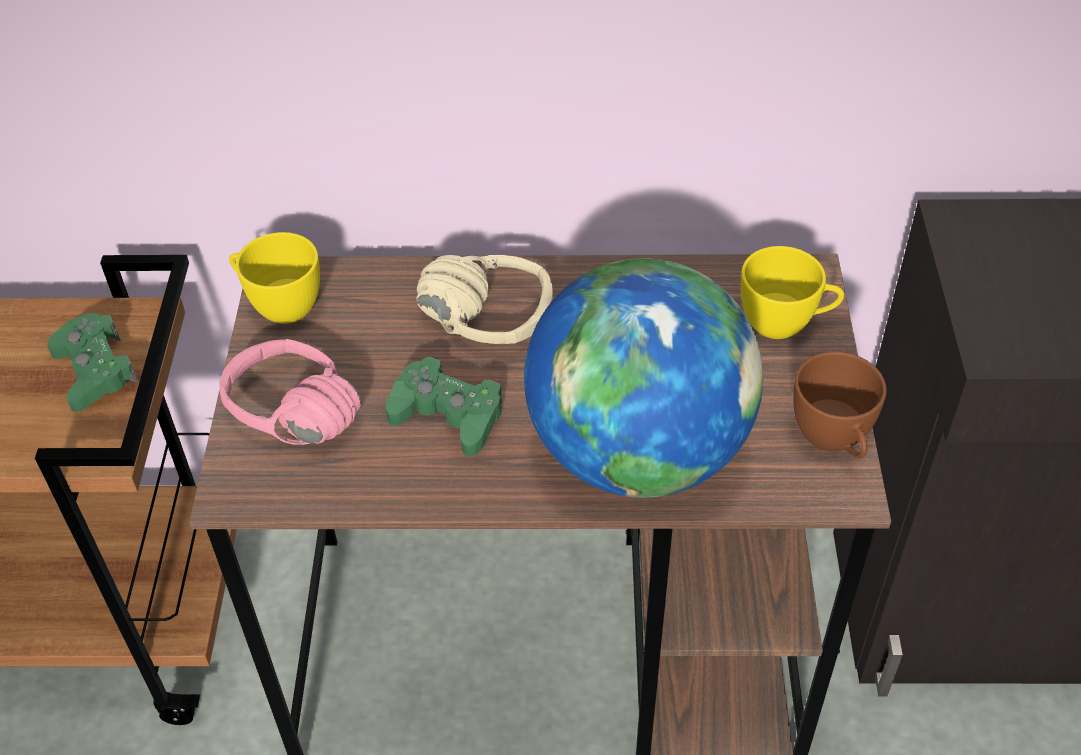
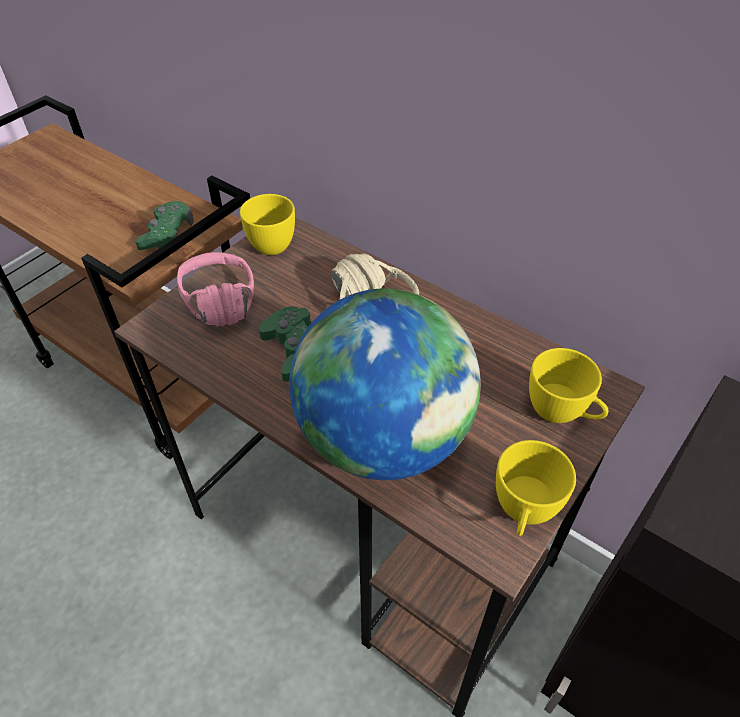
camera: 35 degrees right, 0 degrees up
(834, 441) = (523, 512): brown cup -> yellow cup

